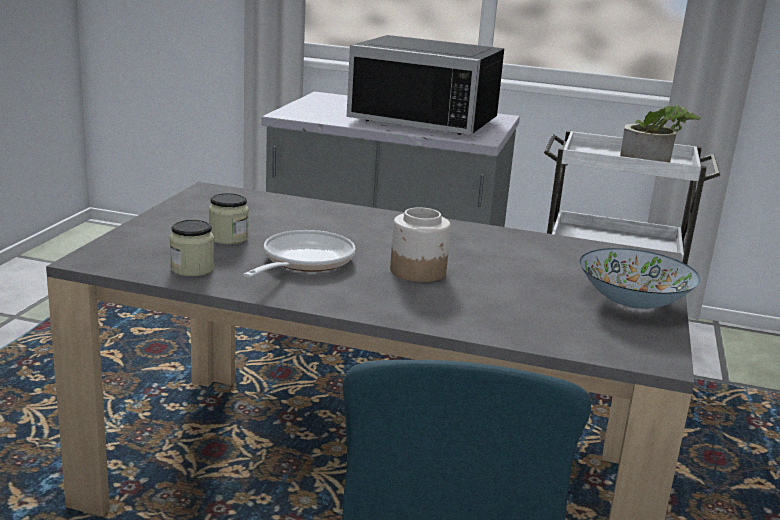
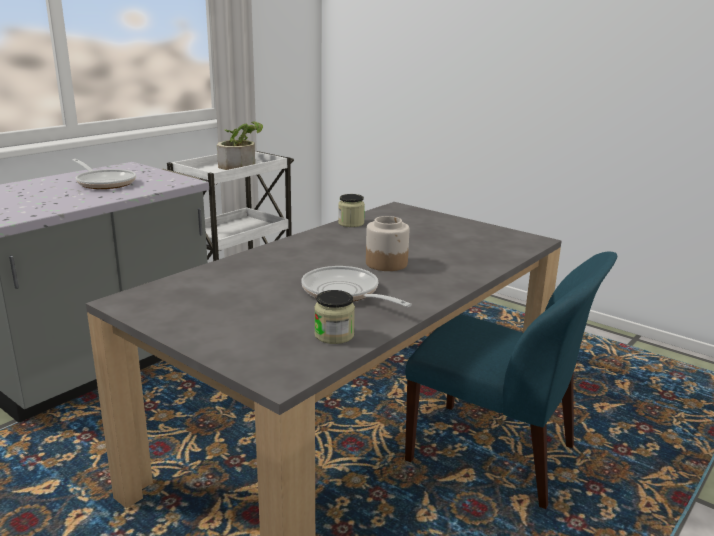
camera: 65 degrees left, 0 degrees up
(228, 238) = (269, 311): jar -> jar (351, 223)
(428, 119) = (104, 183): black microwave -> frying pan
(633, 302) = (460, 227): bowl -> none

